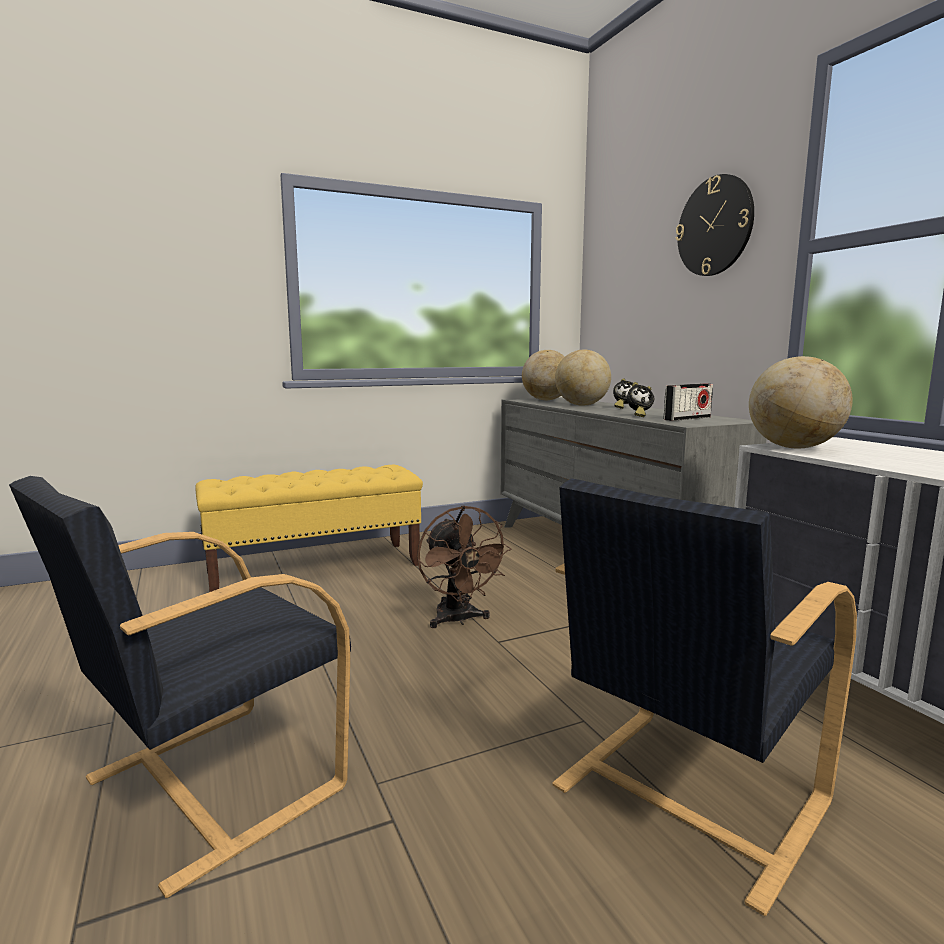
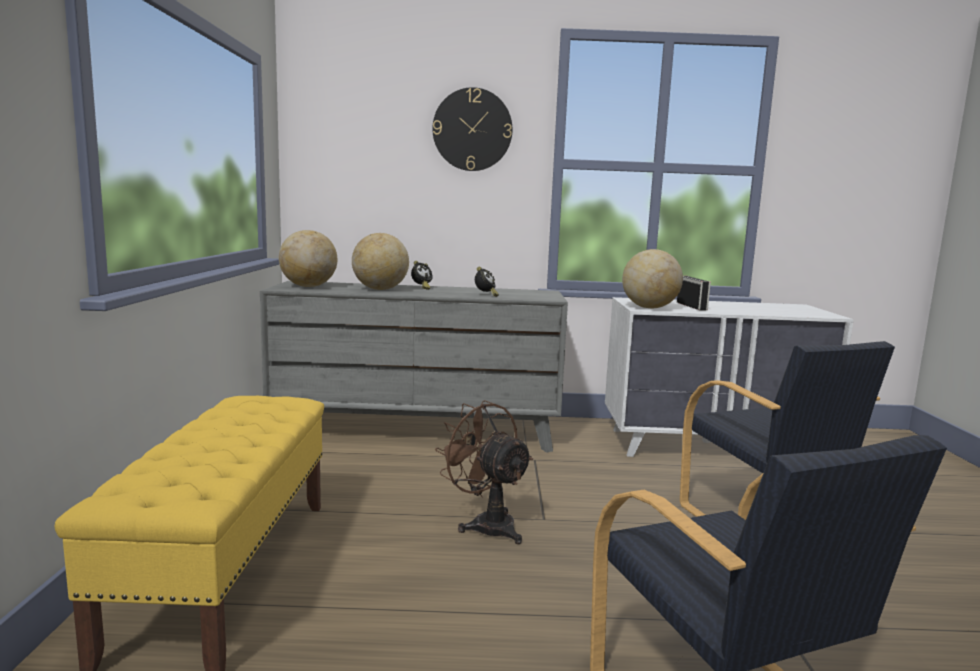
camera: 65 degrees left, 0 degrees up
(458, 620) = (486, 524): brown fan -> brown fan turned 135 degrees counterclockwise
(687, 418) = (521, 294): radio -> radio (691, 306)

